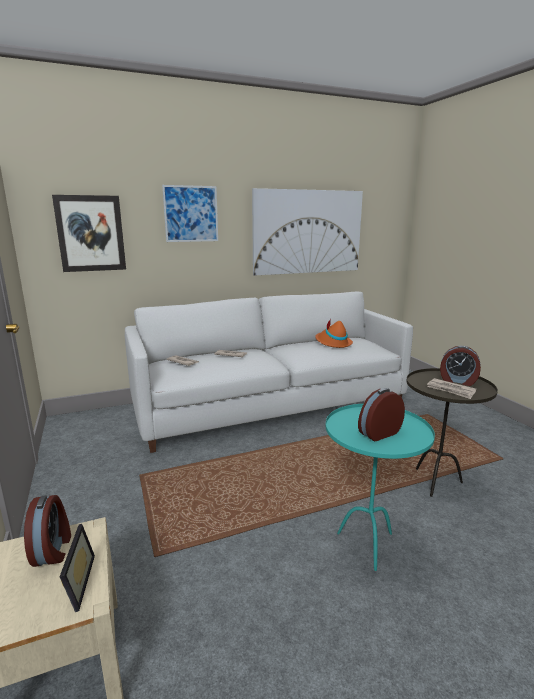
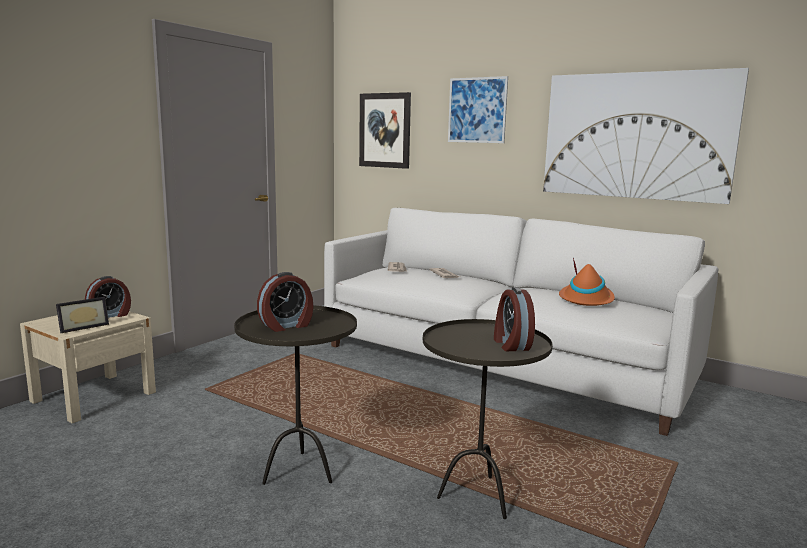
camera: 55 degrees right, 5 degrees down
(367, 544) = (299, 472): turquoise side table -> brown side table
(378, 433) = (286, 326): alarm clock -> alarm clock turned 120 degrees clockwise
(451, 390) = (466, 343): newspaper -> none

